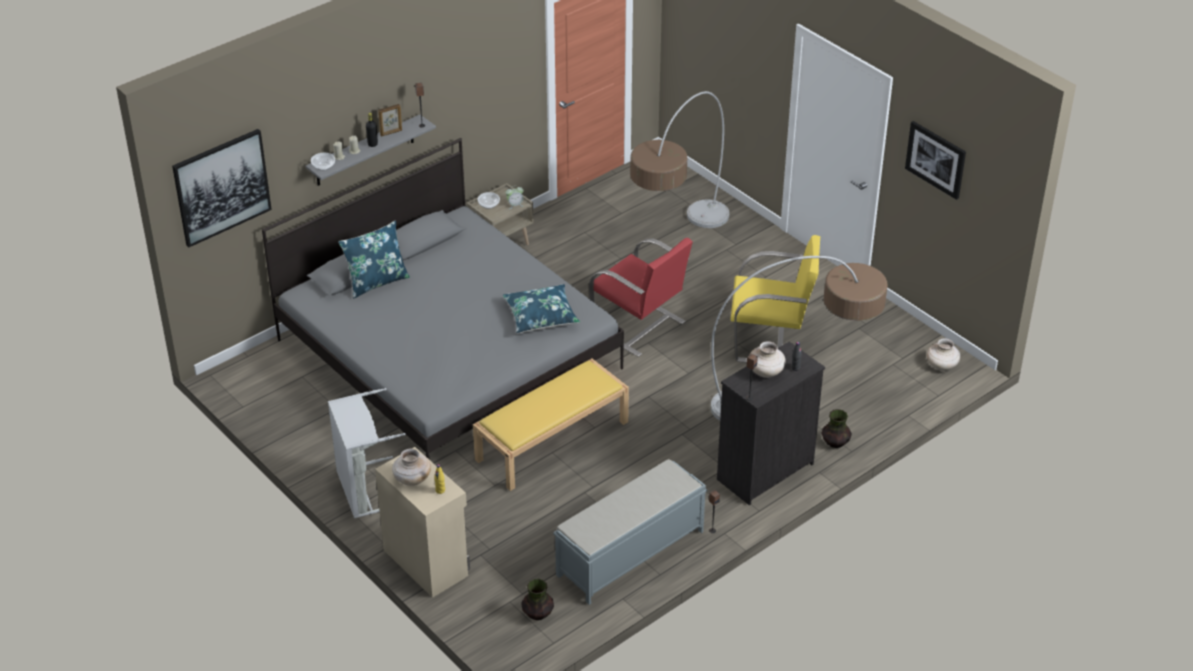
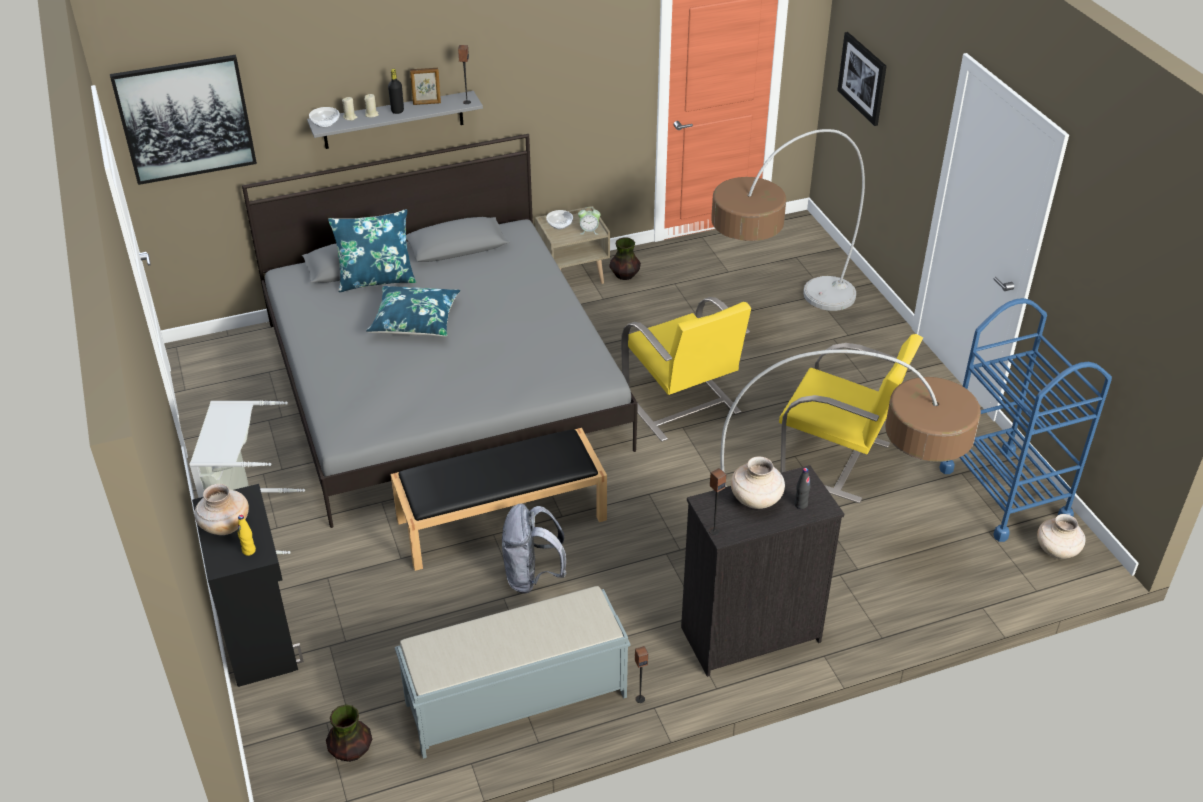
camera: 20 degrees right, 0 degrees up
(426, 561) = (260, 636): beige cabinet -> black cabinet
(541, 316) = (538, 361): blue pillow -> blue pillow (415, 320)
(552, 440) = (502, 518): yellow bench -> black bench
(596, 473) = (532, 577): none -> grey backpack
(639, 326) = (682, 405): red armchair -> yellow armchair
(835, 443) = (864, 620): vase -> vase (624, 276)
(893, 335) = (1004, 493): none -> blue cart
(936, 159) = (1105, 261): picture -> picture (863, 78)

